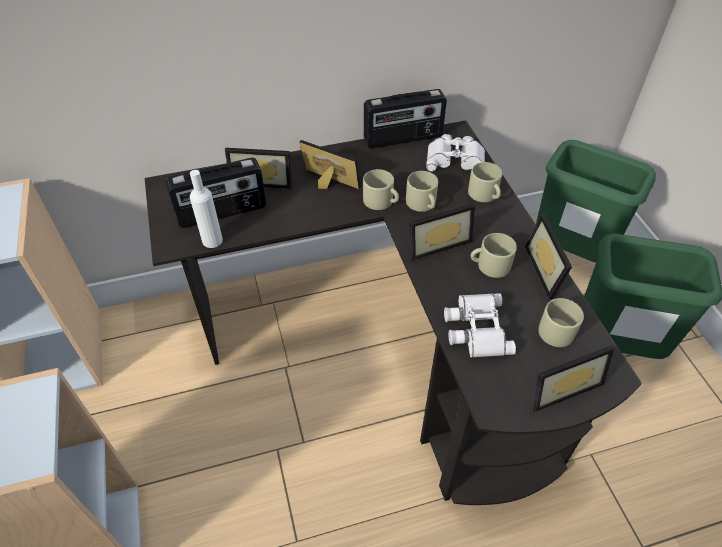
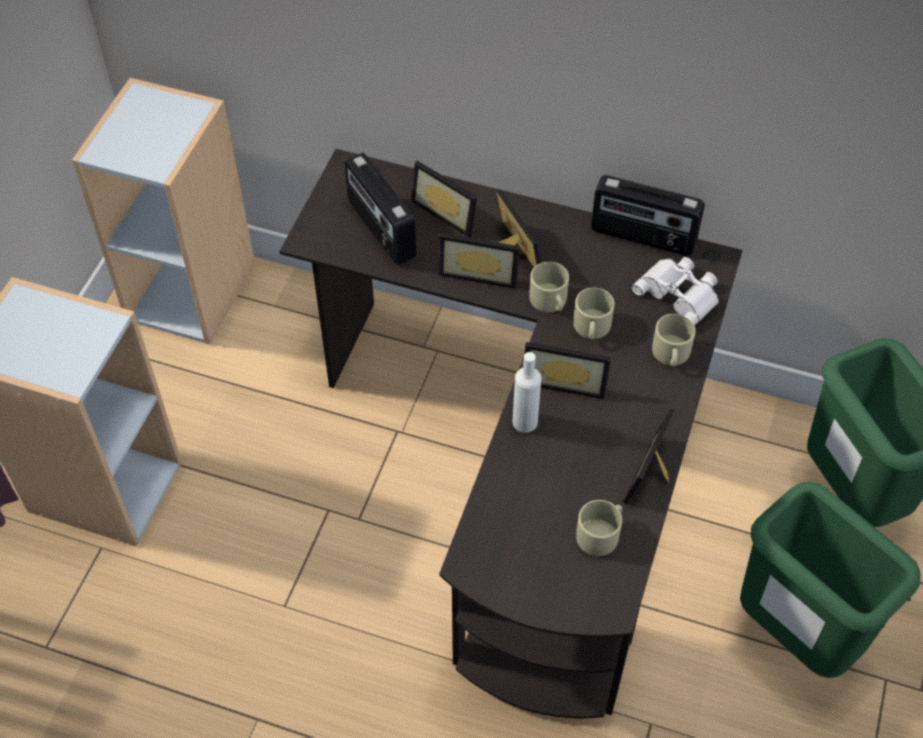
camera: 35 degrees right, 5 degrees up
(212, 240) = (349, 255): white bottle -> white bottle (525, 422)
(222, 213) = (380, 229): radio -> radio turned 45 degrees clockwise
(475, 328) = (521, 486): white binoculars -> none
(489, 265) = (597, 433): beige mug -> none
(560, 385) = (549, 585): picture frame -> picture frame (479, 271)

